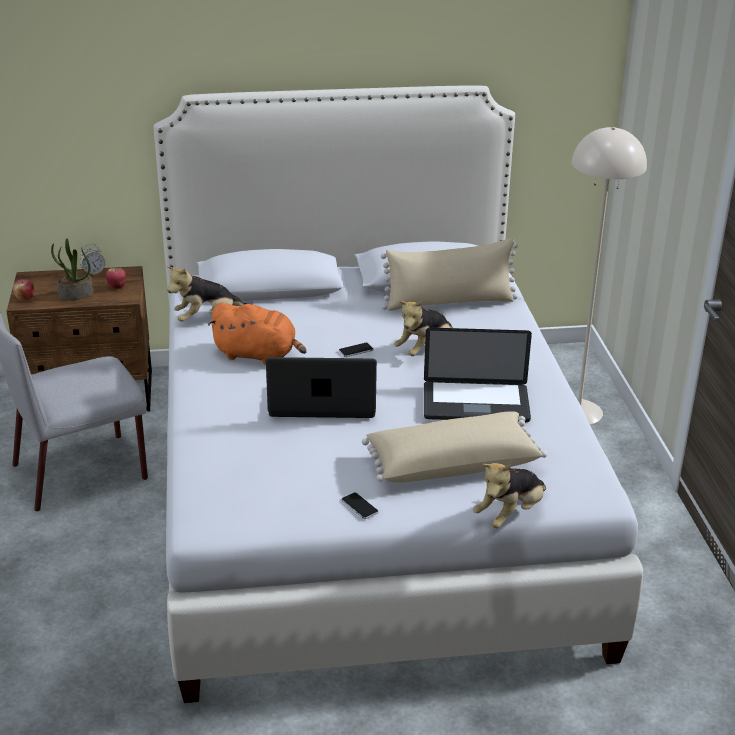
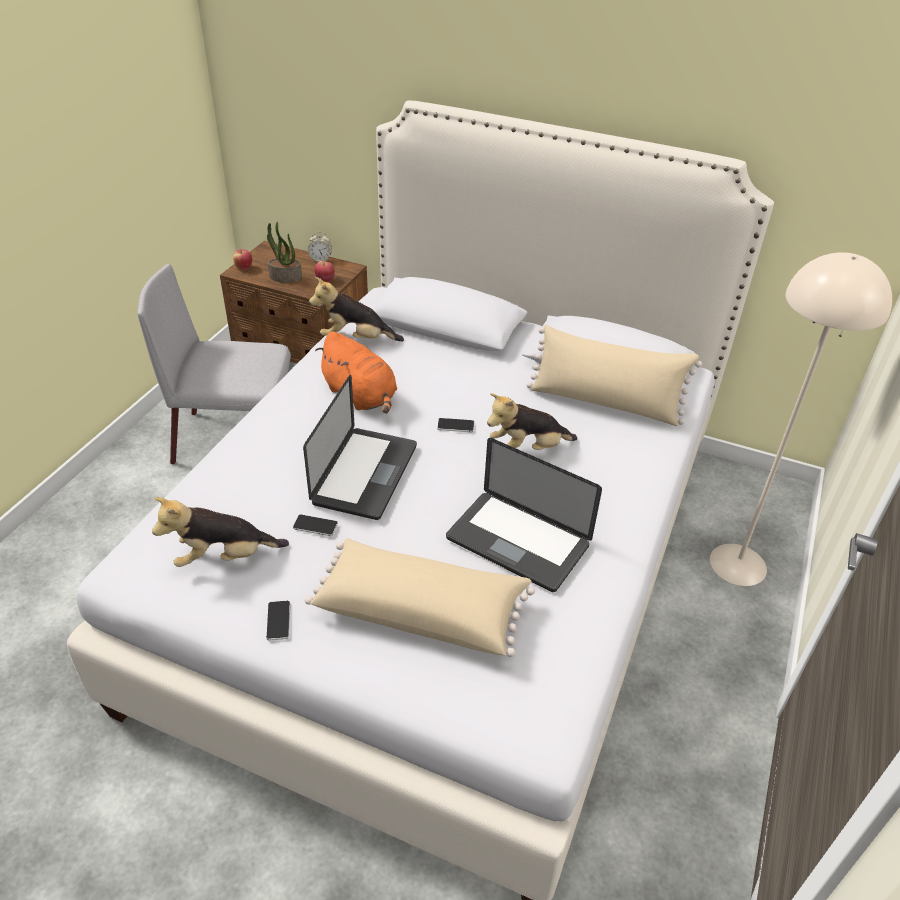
camera: 30 degrees right, 10 degrees up
(323, 402) = (365, 474): laptop -> laptop turned 75 degrees clockwise
(323, 444) = (315, 526): none -> phone
(510, 514) = (420, 712): plush toy -> plush toy (224, 557)

